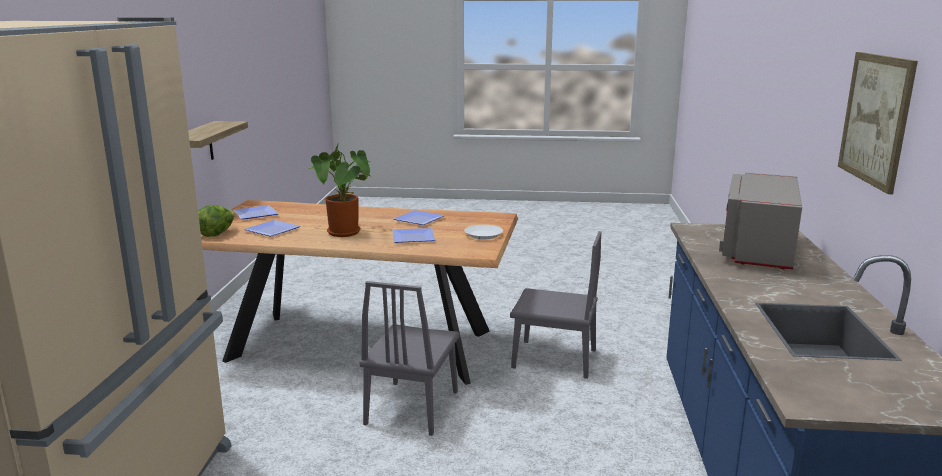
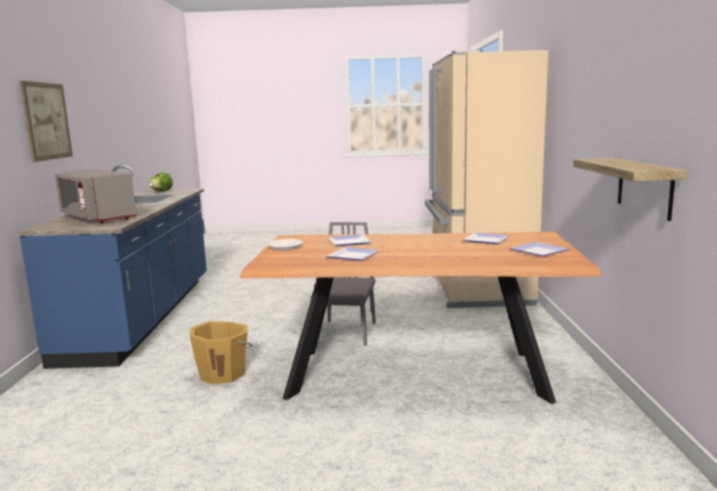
camera: 175 degrees right, 5 degrees down
(216, 234) = (530, 236): lettuce -> lettuce (161, 192)
(346, 233) = (414, 242): potted plant -> none
(554, 359) = (223, 373): grey chair -> orange bucket
(757, 249) = (97, 217): grey microwave -> grey microwave turned 120 degrees clockwise

